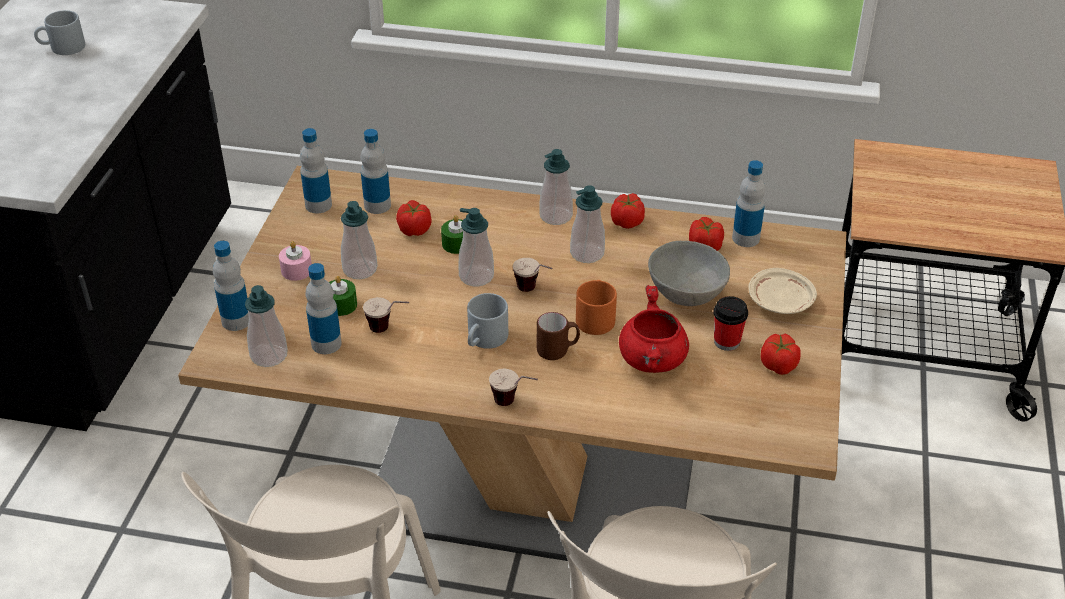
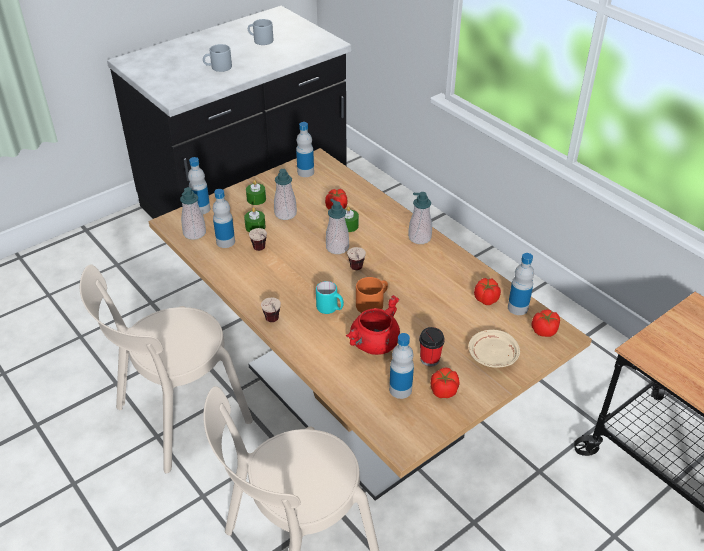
camera: 40 degrees right, 0 degrees up
(296, 270) = (256, 199): pink candle -> green candle
(377, 205) = (333, 186): bottle -> bottle (400, 389)
(485, 340) = (301, 282): grey mug -> grey mug (218, 68)
(558, 350) = (330, 309): brown mug -> turquoise mug
(587, 253) = (411, 267): soap dispenser -> none
(627, 222) = (456, 261): tomato -> tomato (544, 331)
(687, 293) = (440, 319): grey bowl -> none

